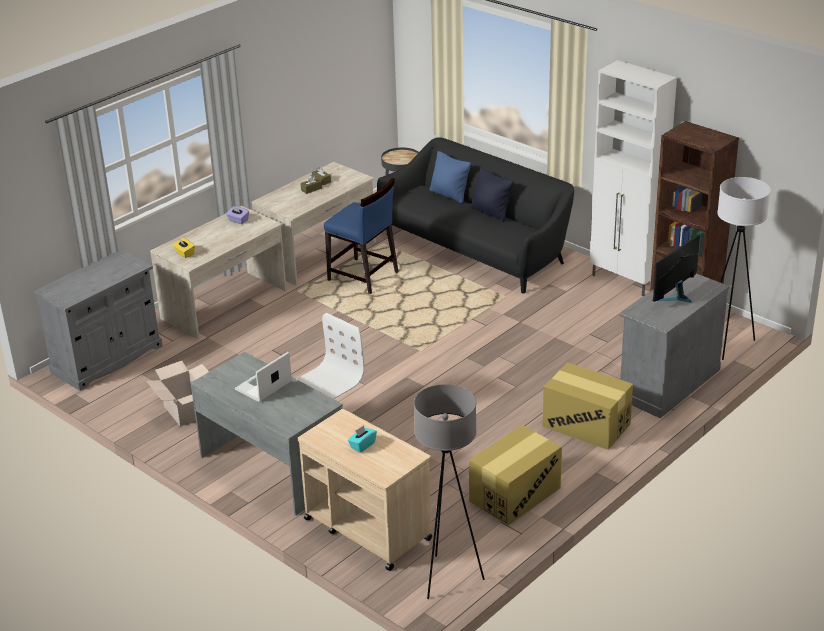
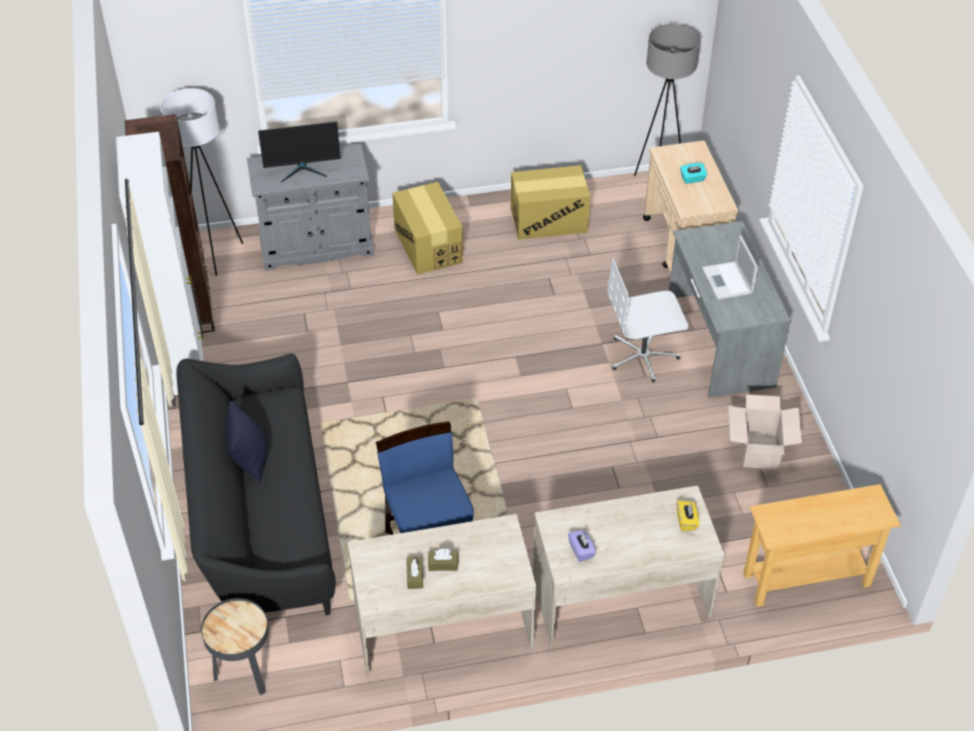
camera: 145 degrees left, 15 degrees up
(107, 359) = (806, 579): grey cabinet -> beige console table
(263, 386) = (727, 281): laptop -> laptop turned 90 degrees clockwise
(449, 195) = (253, 524): blue pillow -> none

